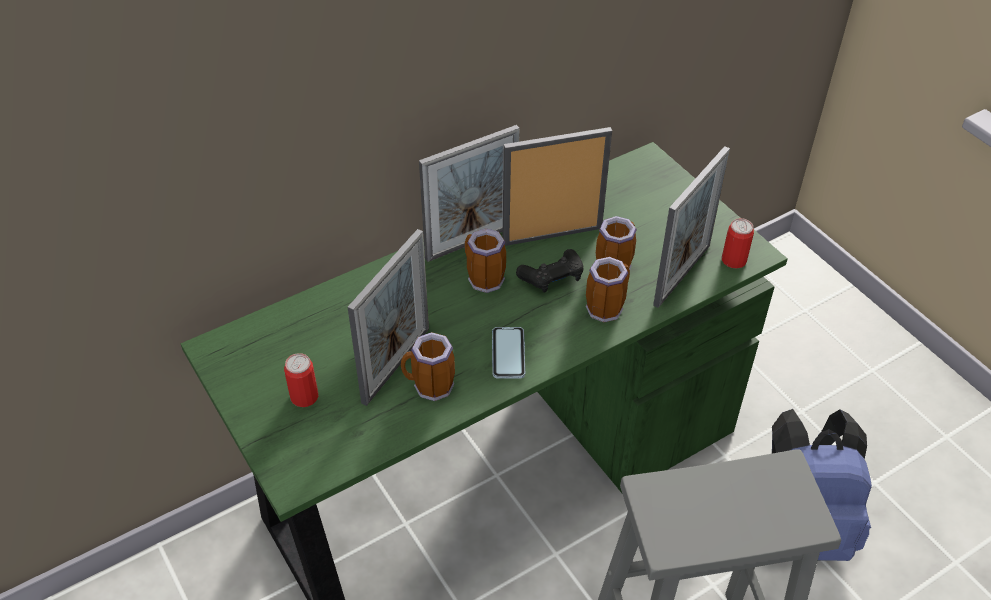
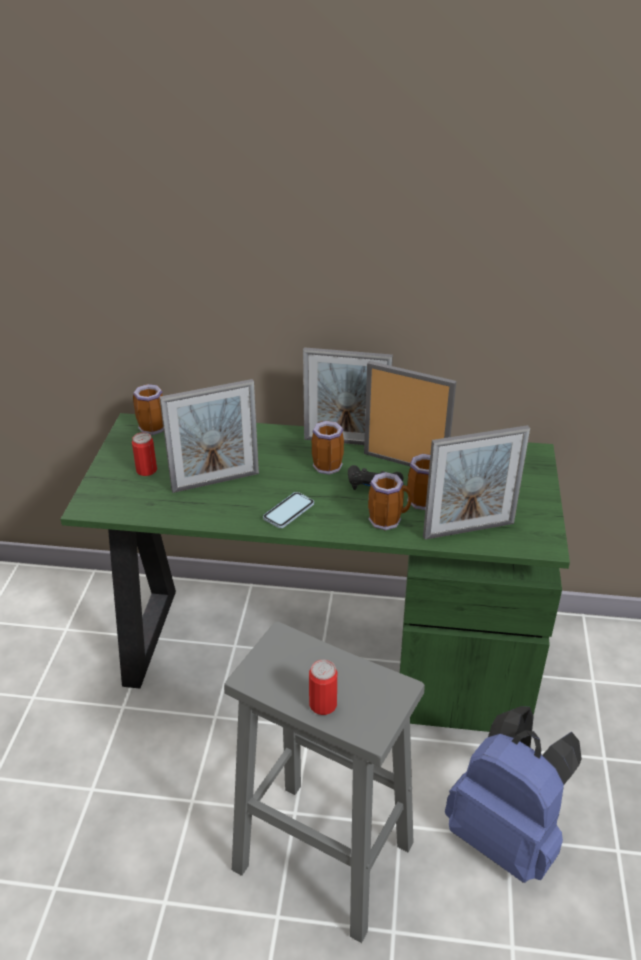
camera: 40 degrees right, 10 degrees down
(430, 388) = (219, 503): mug -> mug (149, 427)
(733, 260) = (522, 541): can -> can (323, 704)

